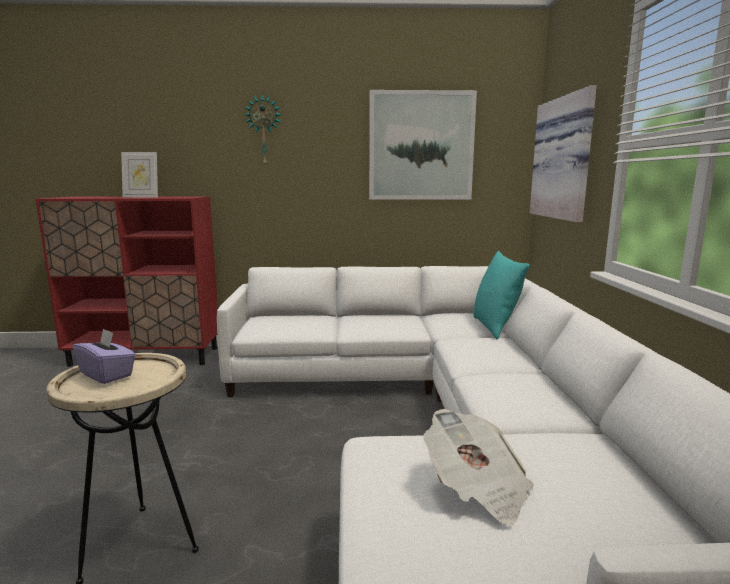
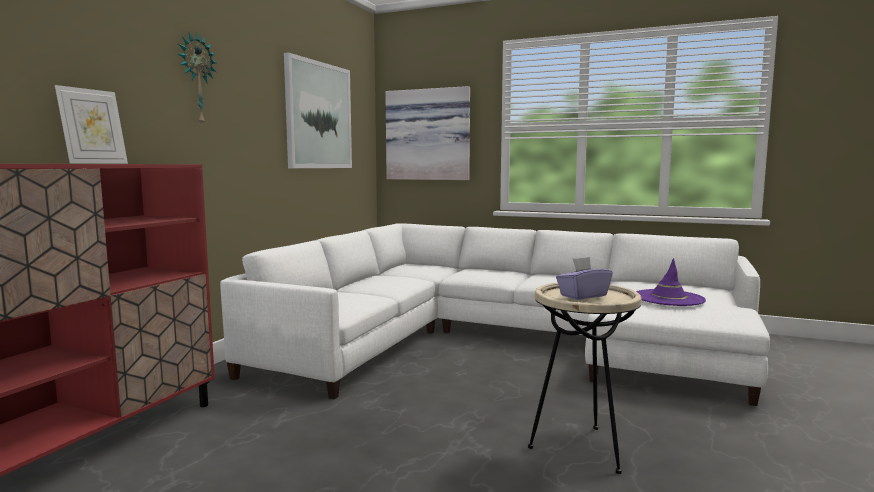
camera: 65 degrees left, 5 degrees down
(477, 488) = (668, 298): newspaper -> purple hat
(495, 327) = (445, 266): turquoise pillow -> none

